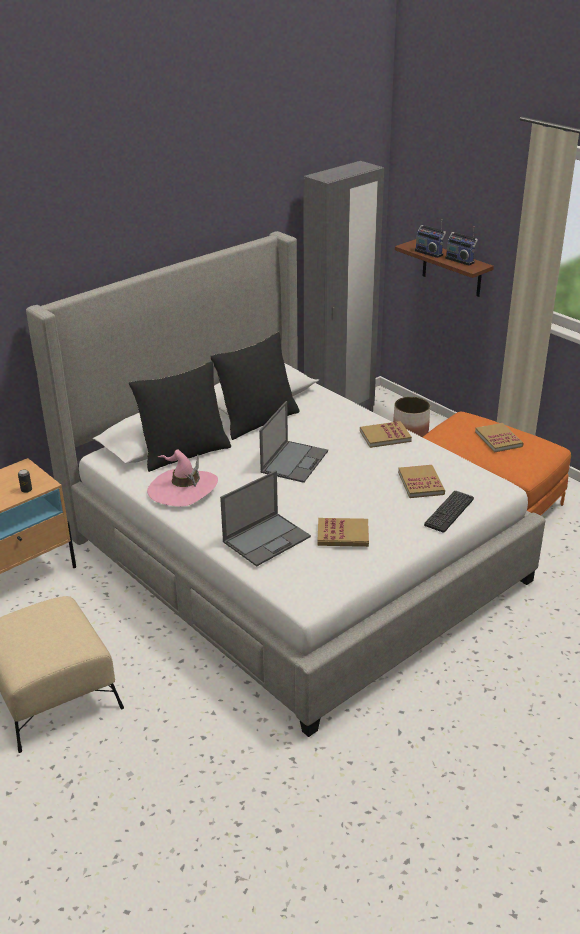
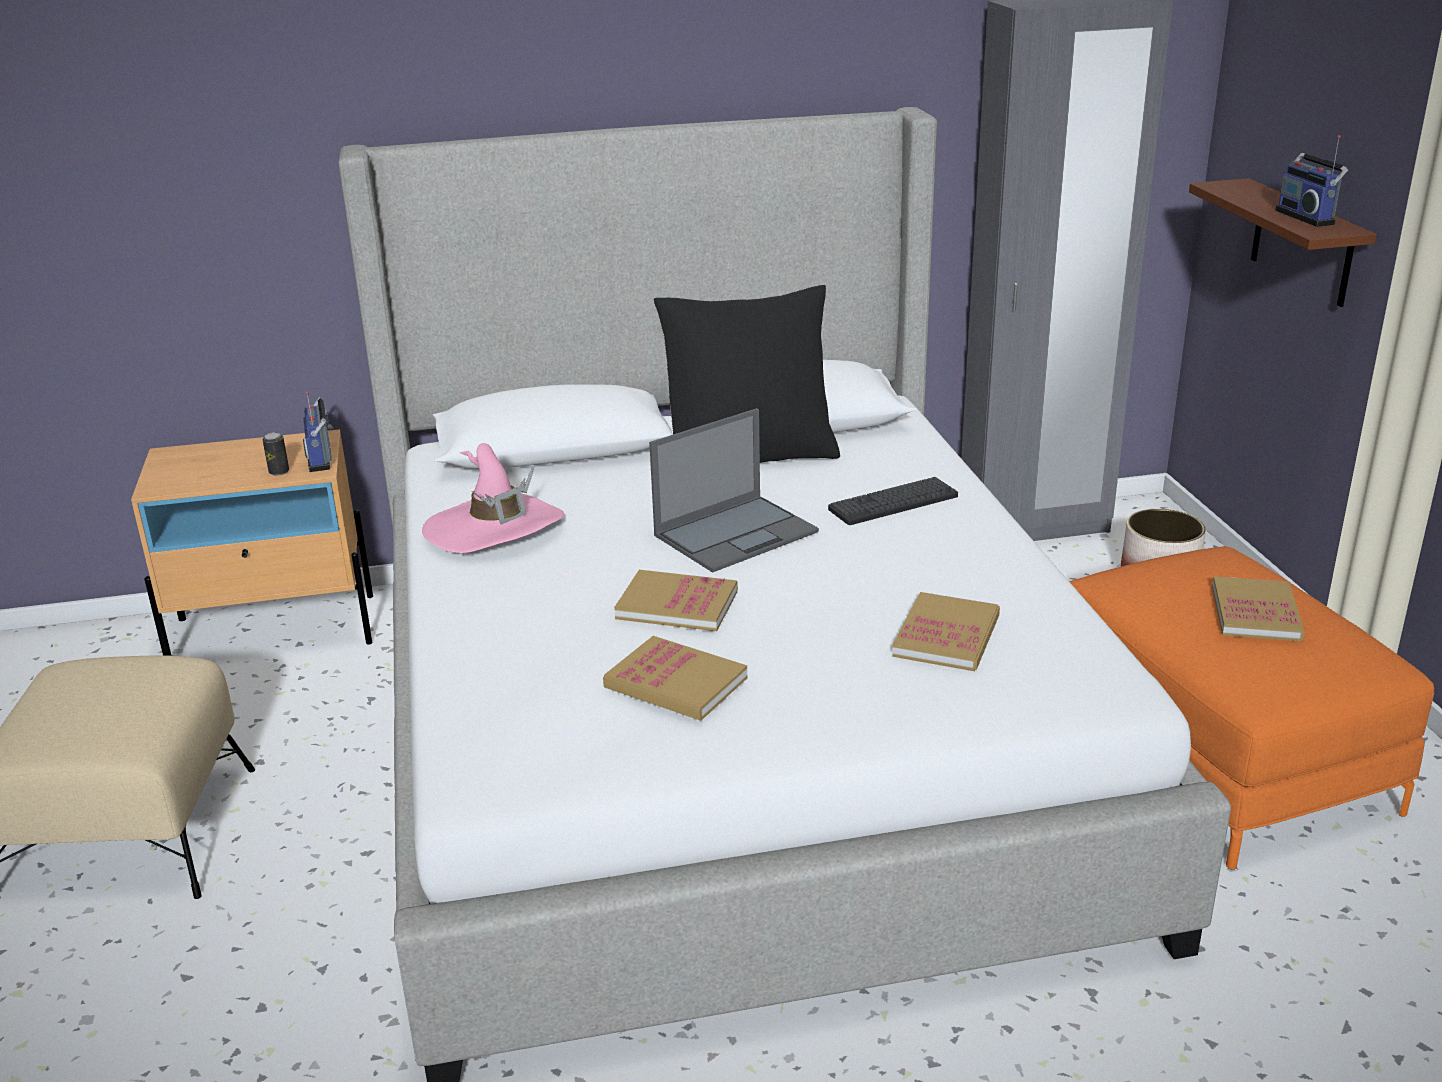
camera: 30 degrees right, 5 degrees down
(184, 452) = (567, 474): black pillow -> none
(267, 539) = (528, 647): laptop -> none
(385, 436) = (962, 534): book -> book (677, 605)
(429, 252) = (1252, 199): radio -> radio (322, 458)
(449, 512) = (949, 707): keyboard -> keyboard (893, 503)

